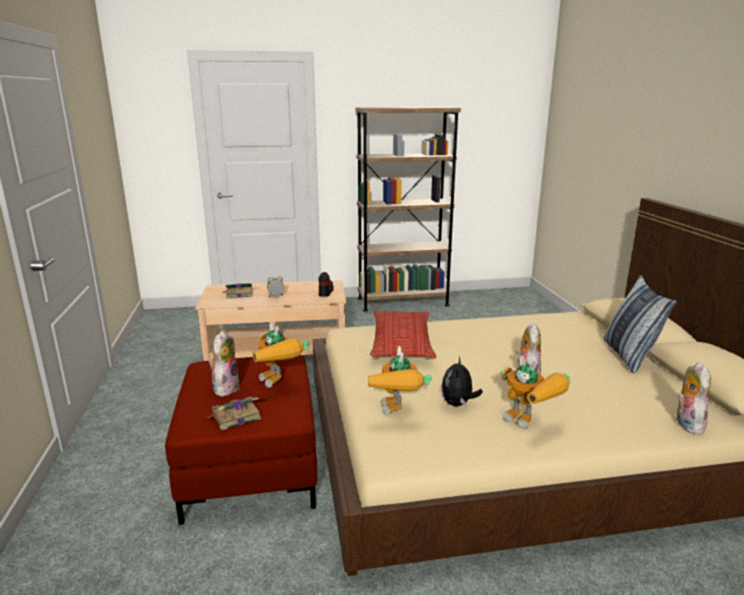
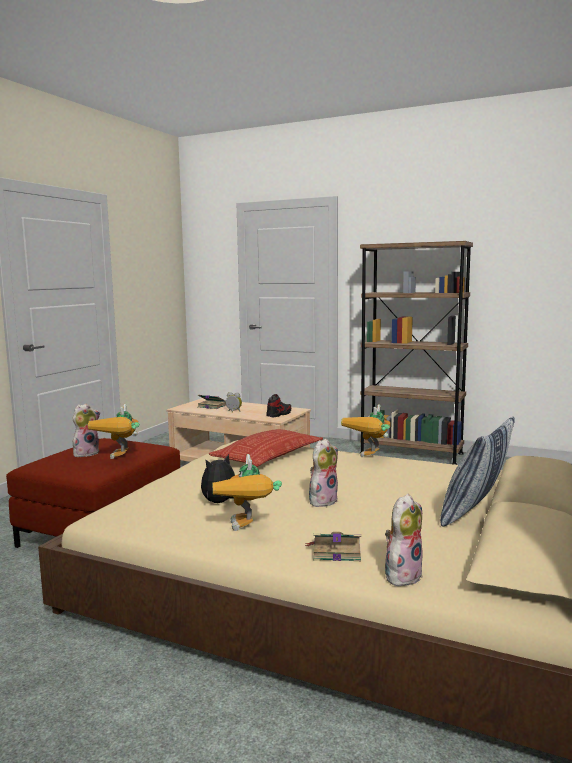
camera: 35 degrees right, 10 degrees down
(235, 416) = (59, 468): book -> book (335, 551)
(398, 413) = (162, 495): toy robot -> toy robot (370, 458)

